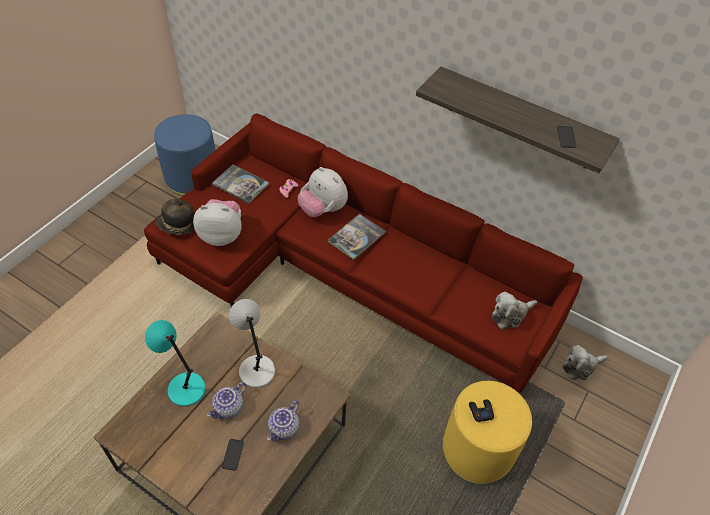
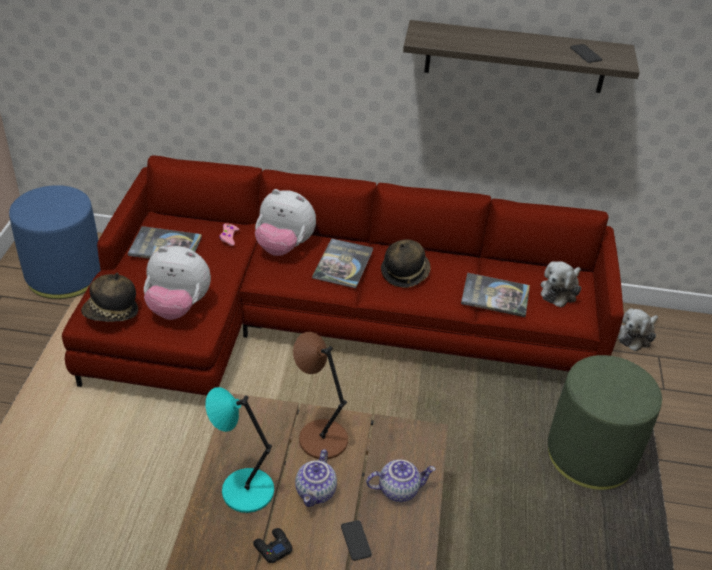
camera: 25 degrees left, 10 degrees down
(222, 235) = (178, 307): plush toy -> plush toy turned 150 degrees counterclockwise
(256, 369) = (320, 438): grey table lamp -> brown table lamp
(284, 429) = (398, 489): teapot -> teapot turned 105 degrees counterclockwise
(397, 259) = (404, 273): none -> hat
(455, 301) = (495, 296): none -> book
(477, 450) = (590, 455): yellow ottoman -> green ottoman
(480, 411) = (600, 389): black game controller -> black game controller (272, 548)

